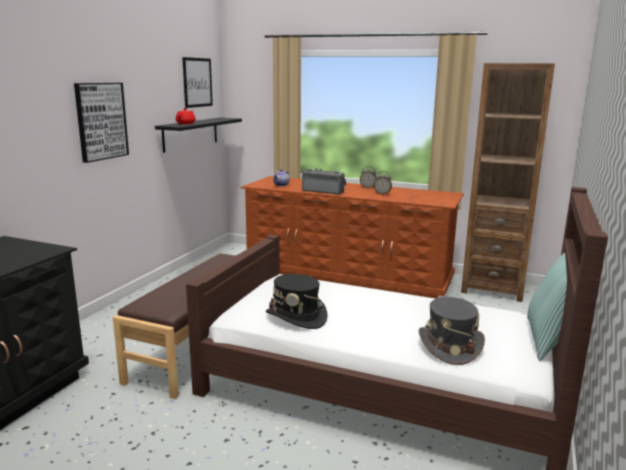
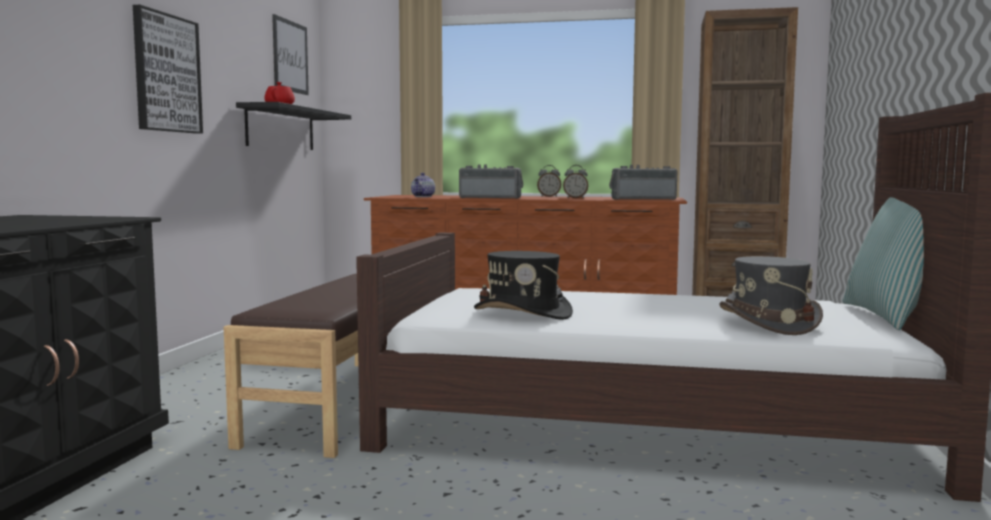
camera: 10 degrees left, 10 degrees down
(427, 200) = (642, 199): none -> radio

